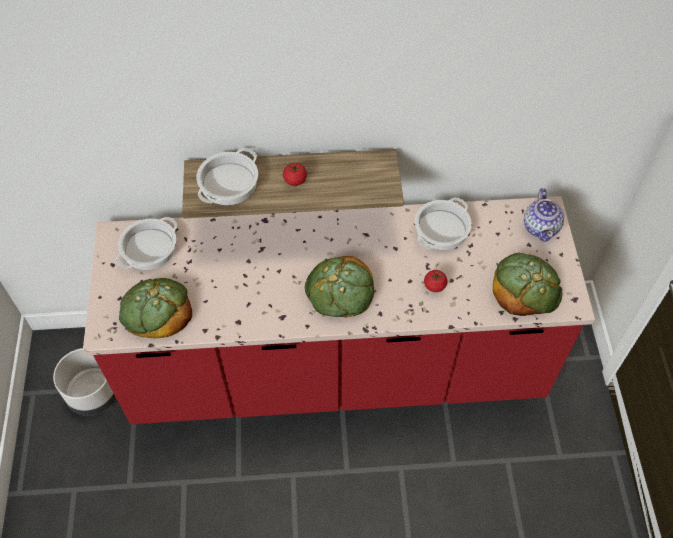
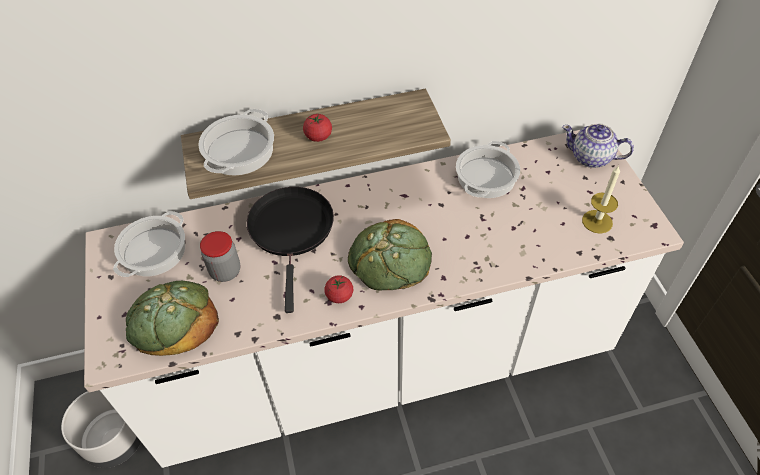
camera: 10 degrees left, 5 degrees down
(204, 276) = (225, 271): none -> jar
(264, 250) = (292, 231): none -> black frying pan
(336, 371) = (383, 363): red counter -> white counter
(434, 286) = (496, 237): tomato -> tomato (339, 296)
(525, 287) = (597, 221): bread -> candle
(541, 227) = (591, 158): teapot -> teapot turned 120 degrees clockwise

